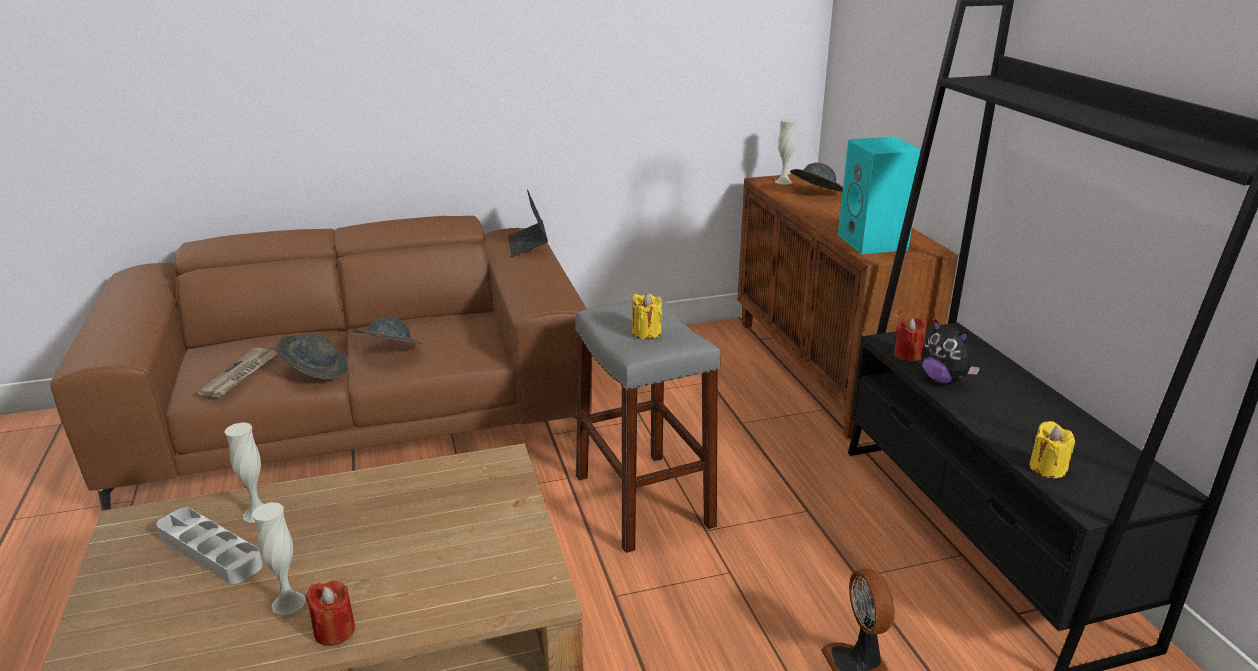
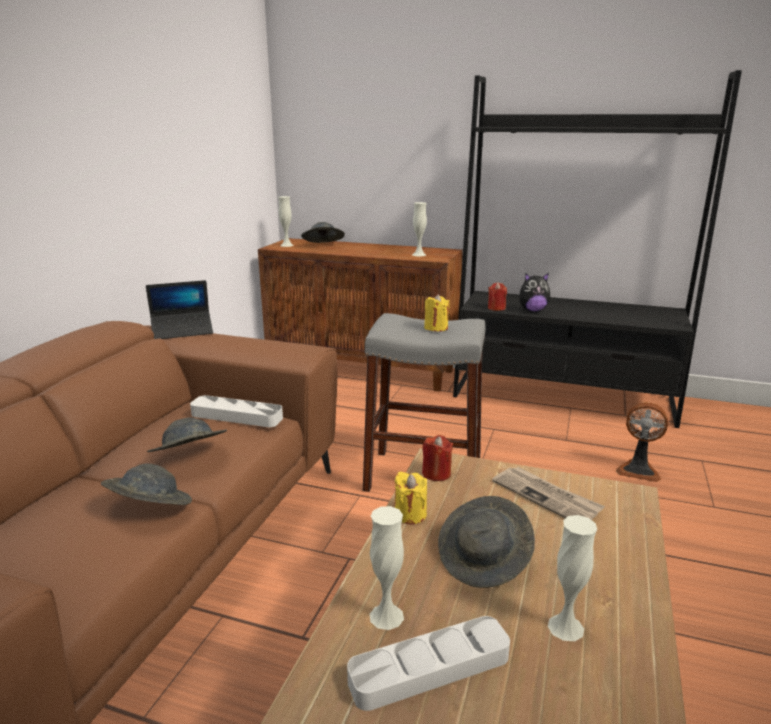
camera: 55 degrees left, 5 degrees down
(240, 375) = (78, 558): newspaper -> newspaper (546, 497)
(334, 631) = (625, 607): red candle -> red candle (436, 473)
(358, 536) = (484, 560): none -> grey hat
(475, 339) = (237, 416): none -> grey tray
(528, 245) = (182, 331): laptop -> laptop turned 45 degrees counterclockwise
(874, 242) = (419, 254): turquoise speaker -> white vase
(1047, 468) = (637, 321): yellow candle -> yellow candle (410, 514)

